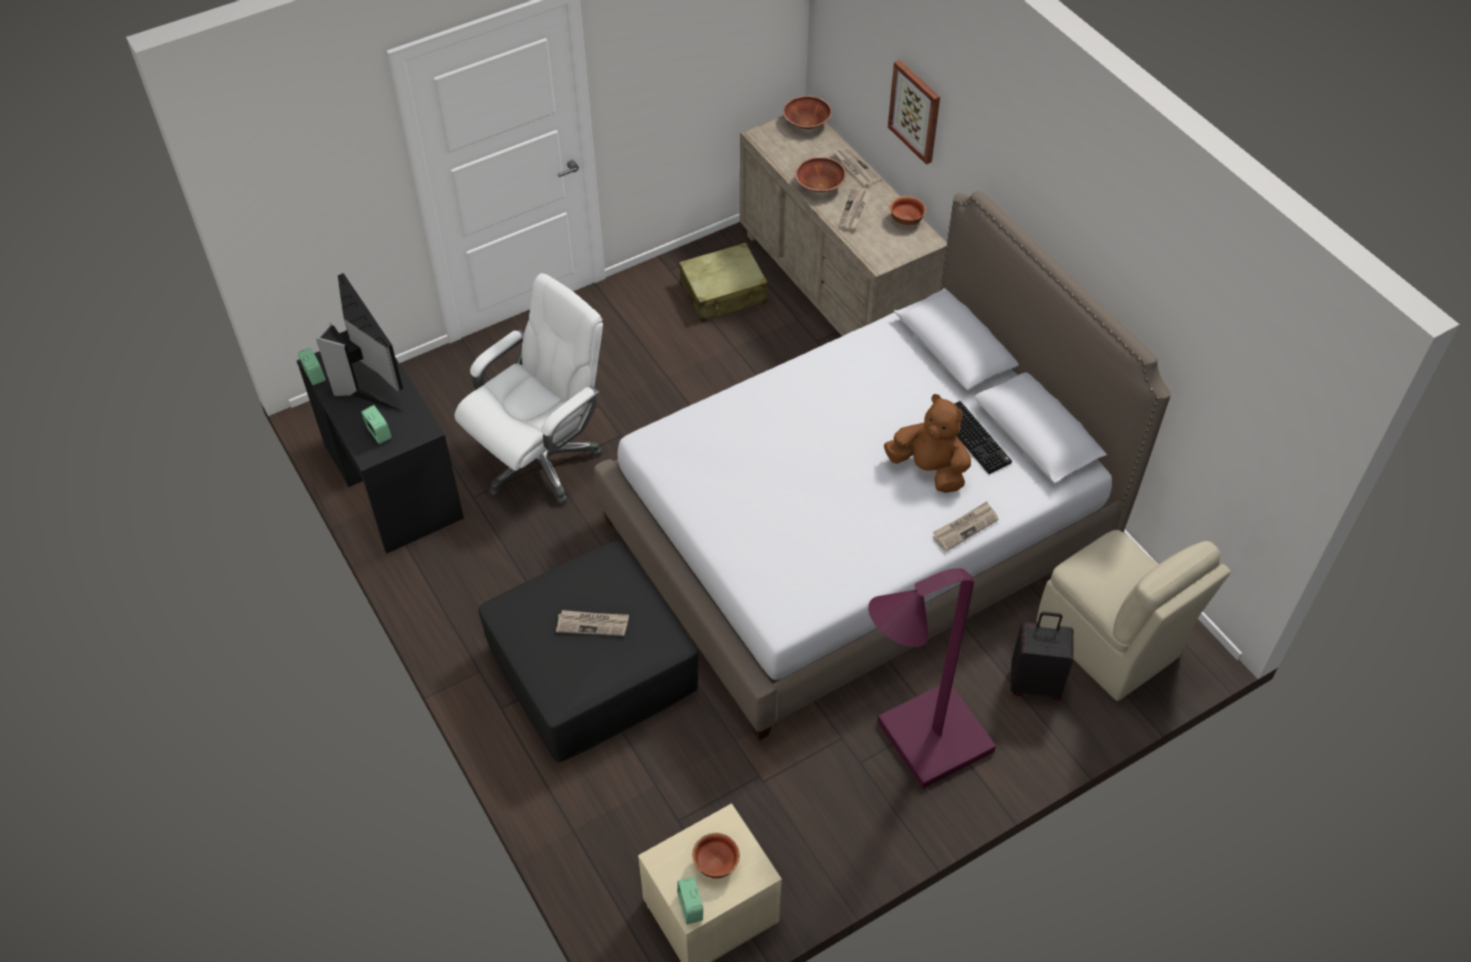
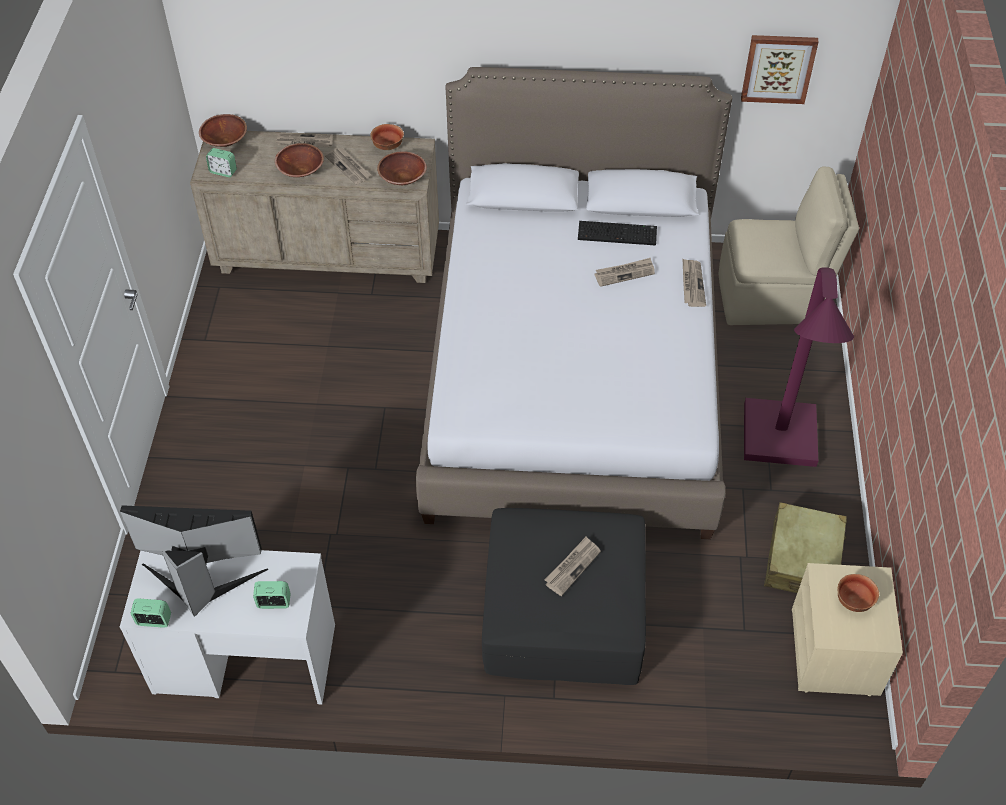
camera: 55 degrees left, 0 degrees up
(392, 481) = (244, 659): black desk -> white desk
(541, 459) = (322, 535): white office chair -> none
(690, 907) = (881, 637): alarm clock -> alarm clock (223, 171)
(724, 293) = (266, 320): beige suitcase -> beige suitcase (802, 560)
(876, 251) = (402, 179): none -> brown bowl
(915, 111) = (355, 51): picture -> picture (778, 68)
(929, 469) = (624, 273): brown plush toy -> newspaper
(1035, 683) = (775, 355): black suitcase -> none

